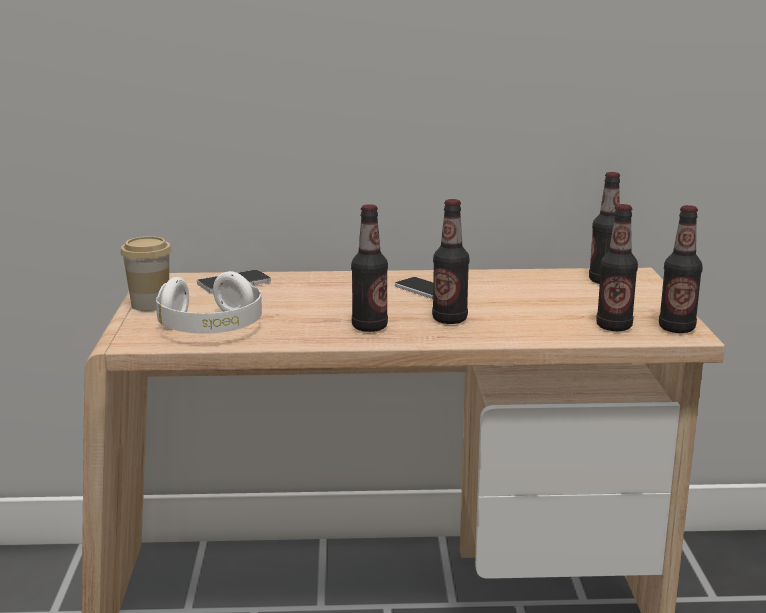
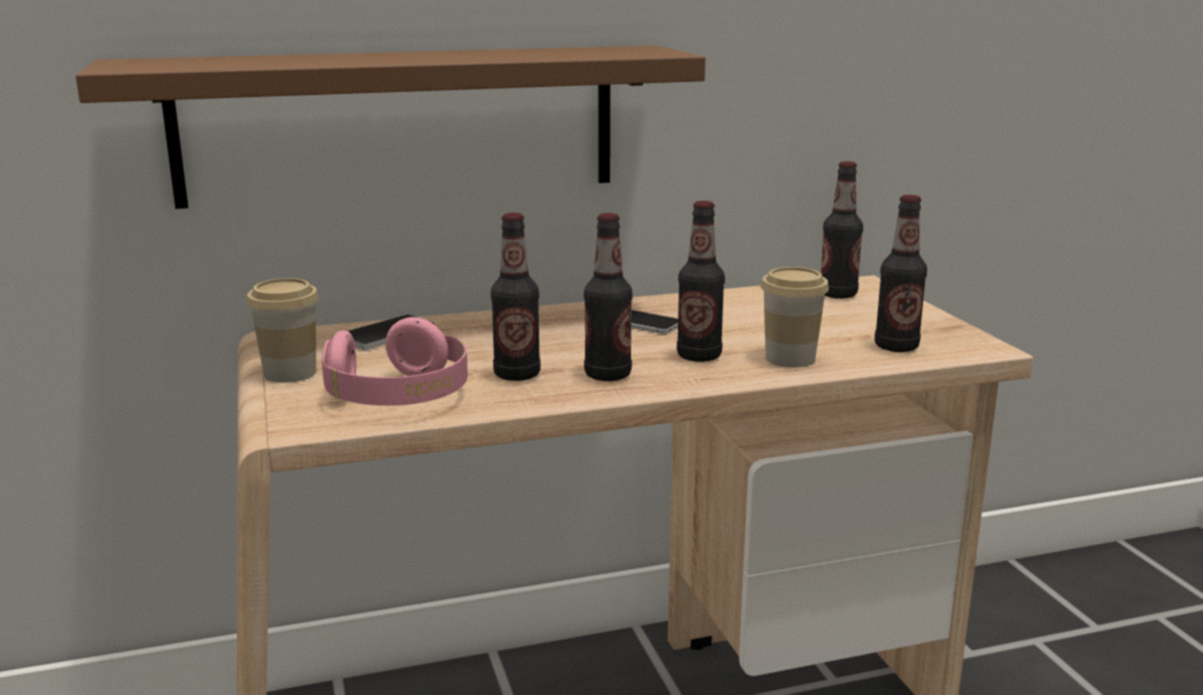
camera: 15 degrees left, 0 degrees up
(211, 328) = (399, 397): white headphones -> pink headphones
(258, 126) = (399, 124): none -> brown shelf
(519, 328) = (790, 358): none -> cup
(676, 328) = (966, 342): bottle -> bottle (517, 375)

